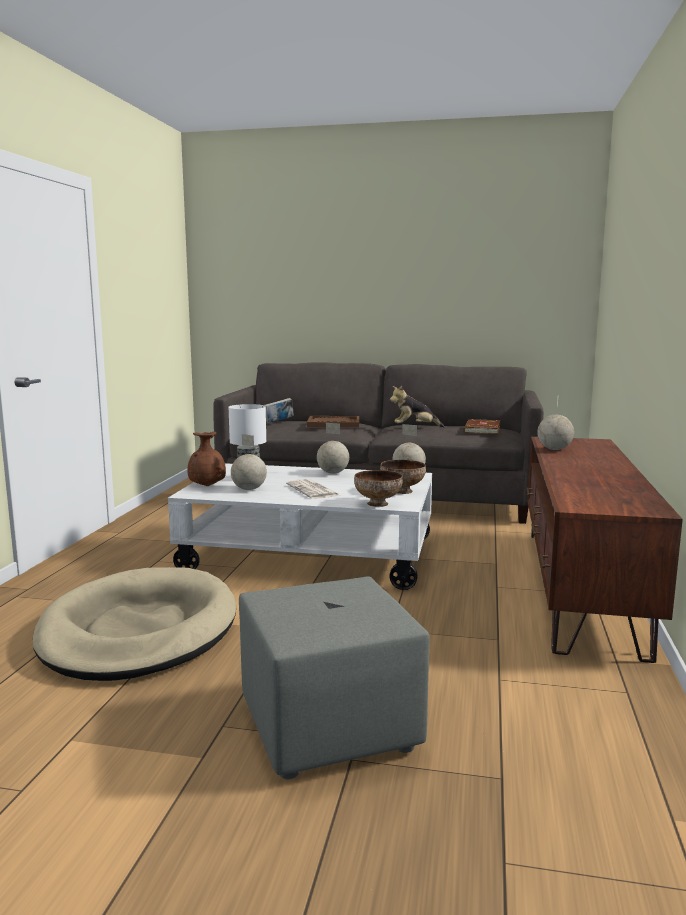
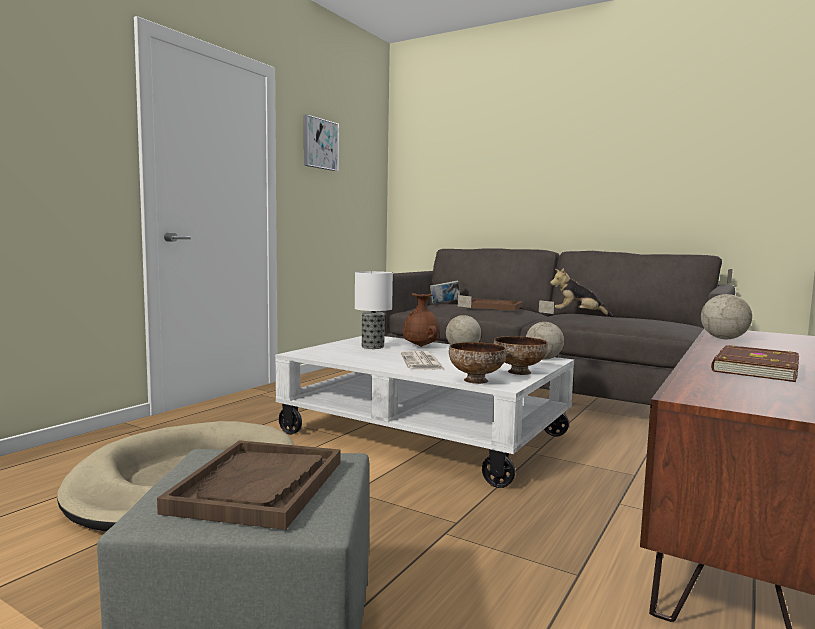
camera: 20 degrees right, 5 degrees down
(132, 256) = (319, 144): none -> picture
(207, 485) = (325, 349): brown vase -> brown vase (421, 346)
(249, 489) = (359, 355): globe -> none
(333, 609) = (259, 486): none -> brown tray
(481, 429) = (654, 321): brown book -> brown book (753, 368)

